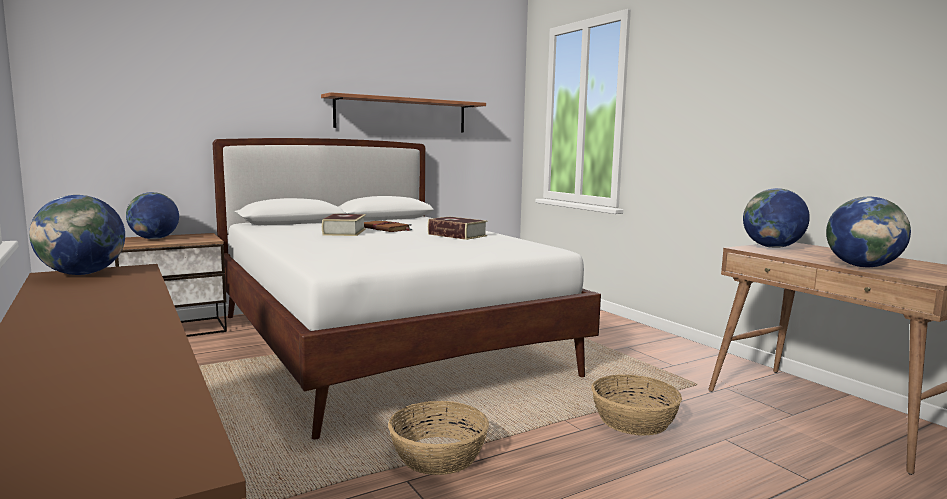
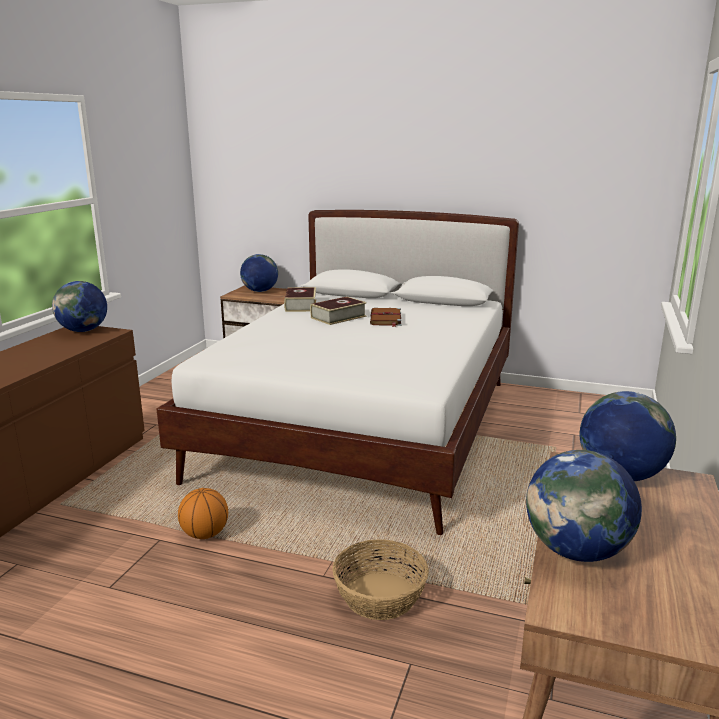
camera: 50 degrees right, 10 degrees up
(402, 114) = (498, 185): shelf -> none
(437, 455) = (205, 534): basket -> basketball
(457, 235) = (412, 343): book -> book (300, 305)

